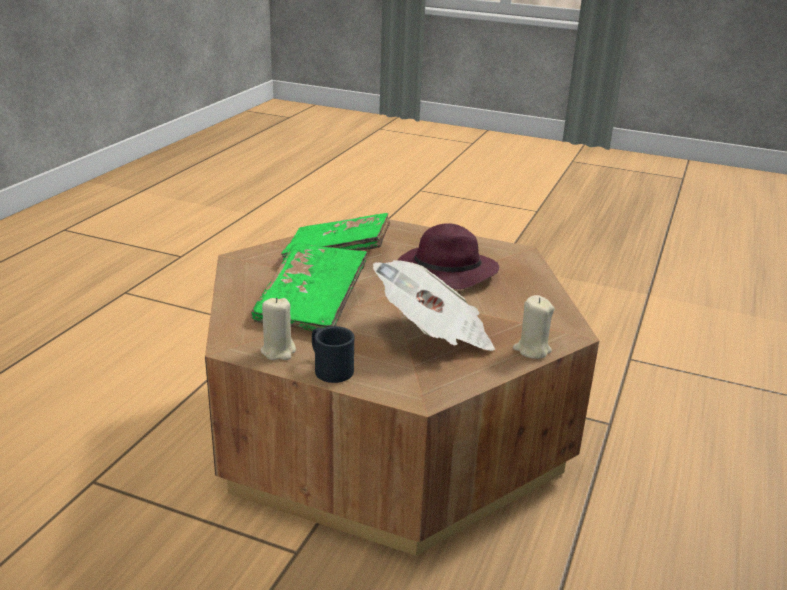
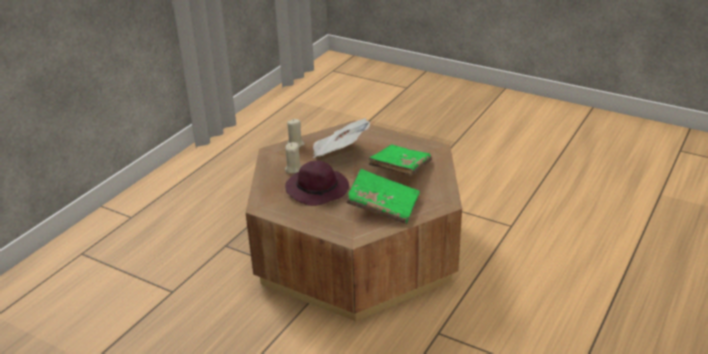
camera: 170 degrees left, 5 degrees up
(278, 351) = (416, 145): beige candle -> beige candle (293, 169)
(329, 368) = (392, 138): black mug -> none

